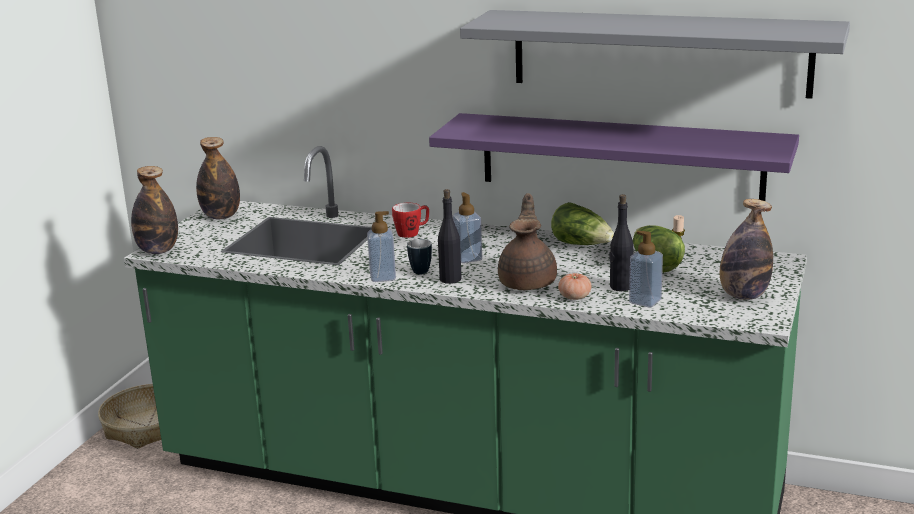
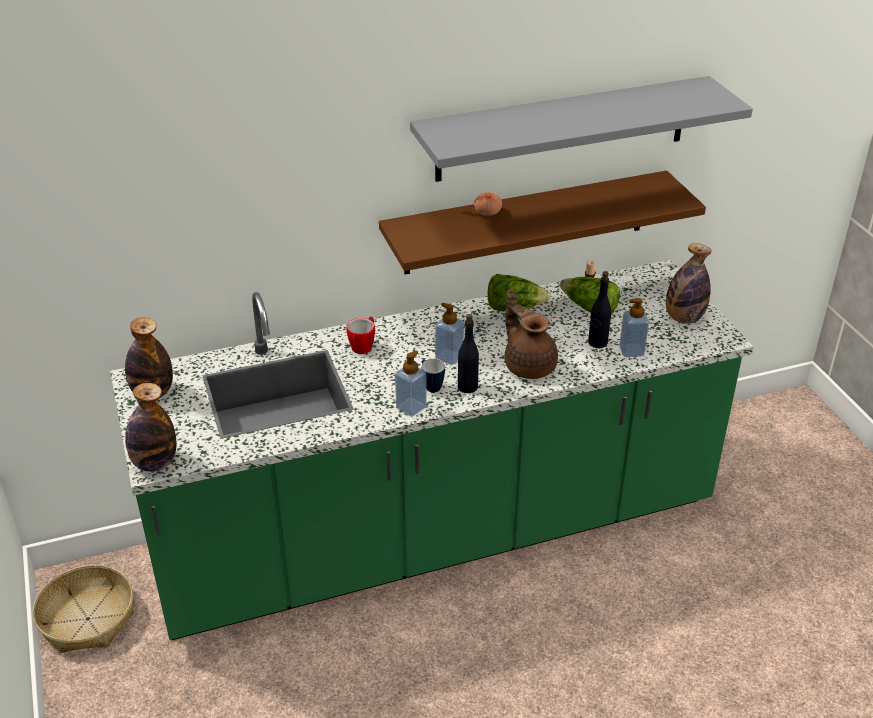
camera: 40 degrees left, 15 degrees up
(574, 297) = (580, 367): tomato -> tomato (487, 212)
(620, 157) = (526, 223): purple shelf -> brown shelf

